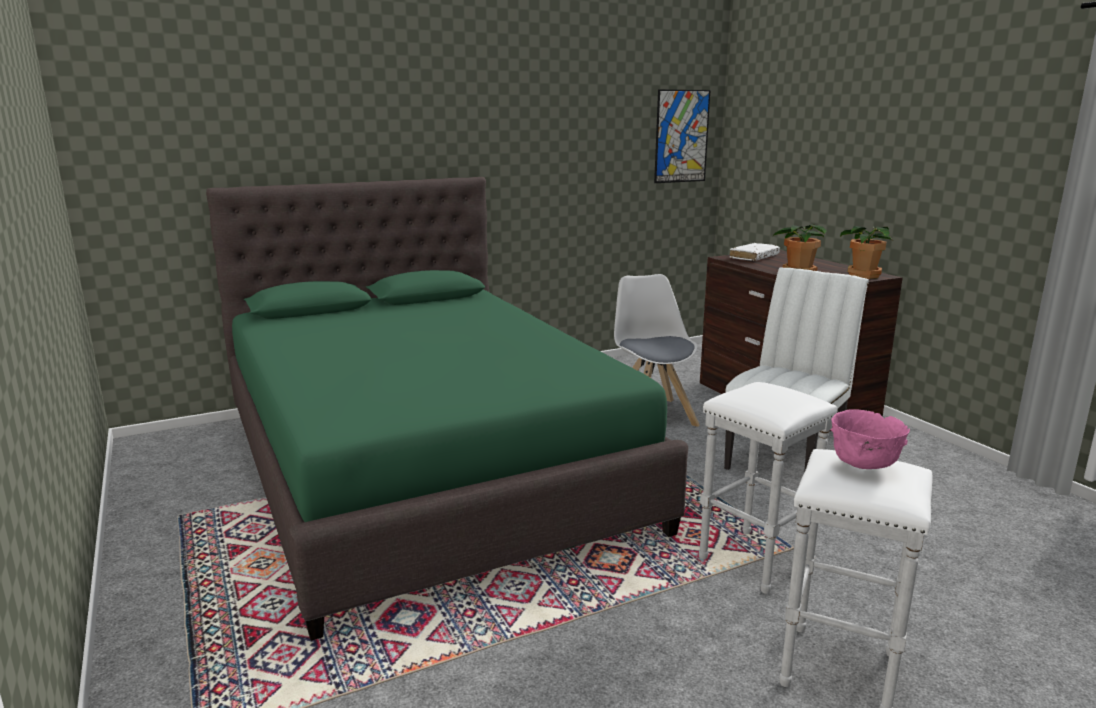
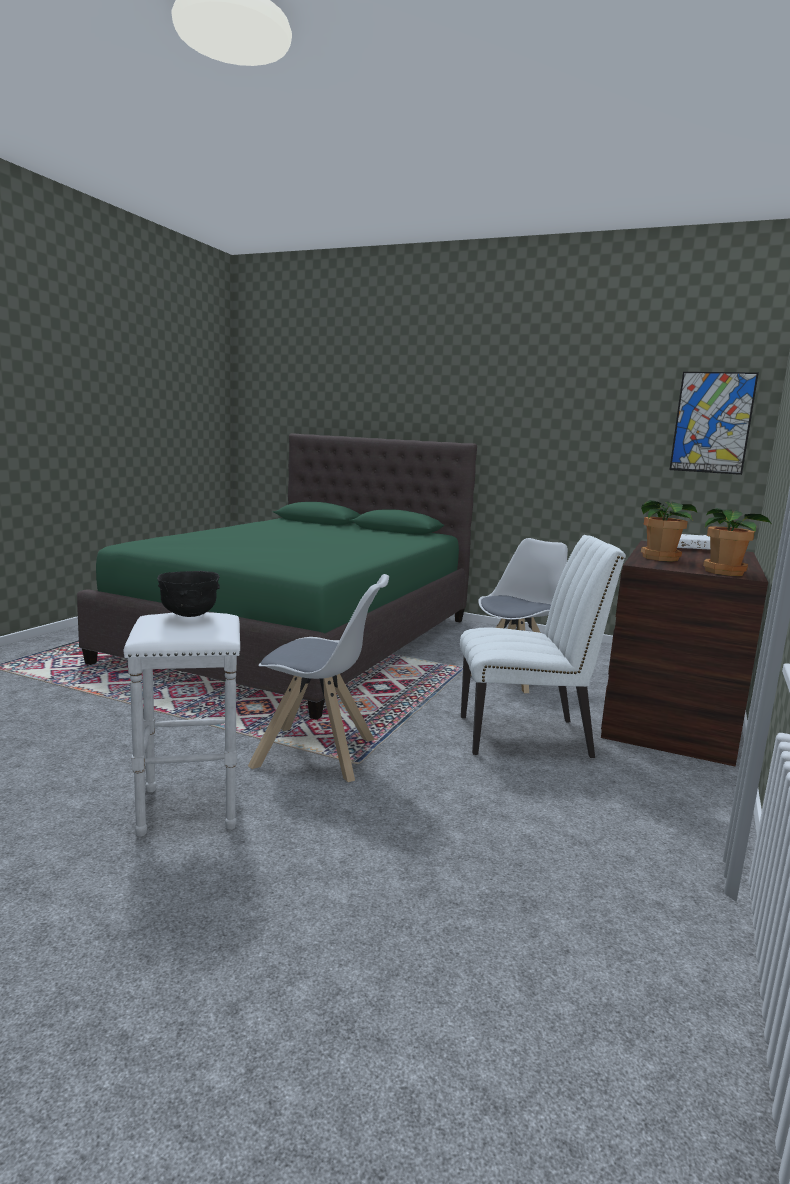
camera: 50 degrees right, 5 degrees down
(758, 560) = (318, 754): white stool -> chair
(863, 466) = (189, 615): pink bowl -> black bowl

